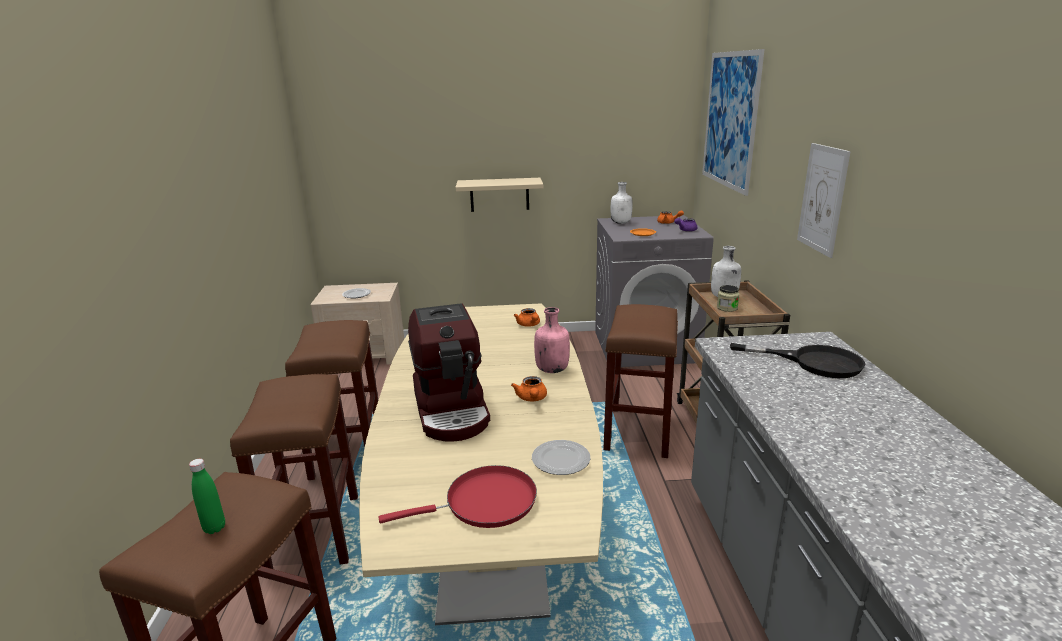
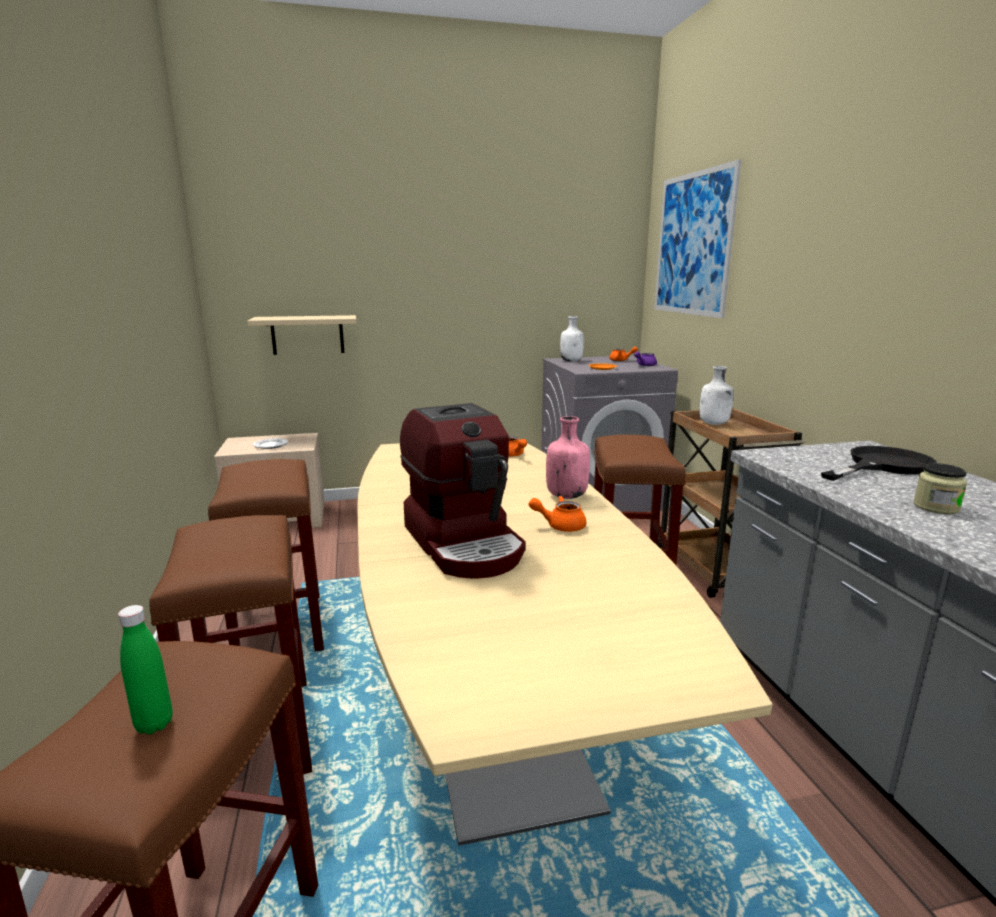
camera: 10 degrees left, 5 degrees down
(484, 503) = (571, 650): red frying pan -> none
(499, 194) = (436, 331): beige shelf -> beige shelf (307, 335)
(531, 399) = (560, 526): orange teapot -> orange teapot turned 105 degrees clockwise
(560, 460) = (641, 590): plate -> none
(727, 308) = (725, 432): jar -> jar (935, 507)
(813, 362) = (881, 466): black frying pan -> black frying pan turned 45 degrees counterclockwise
(822, 199) = (841, 298): picture -> none

